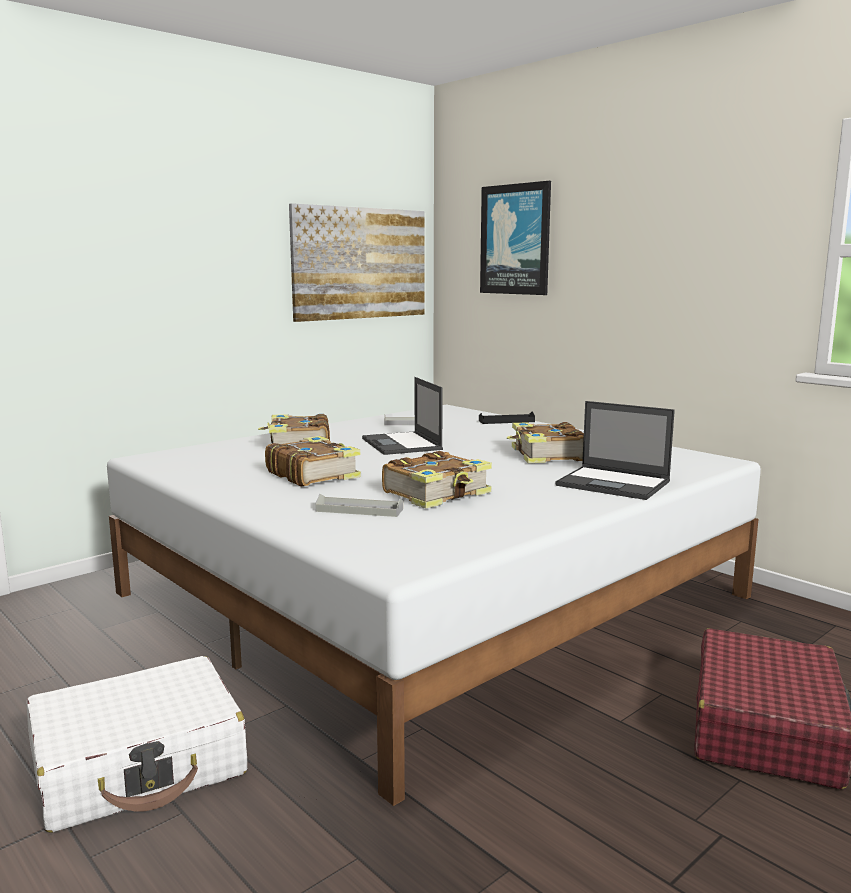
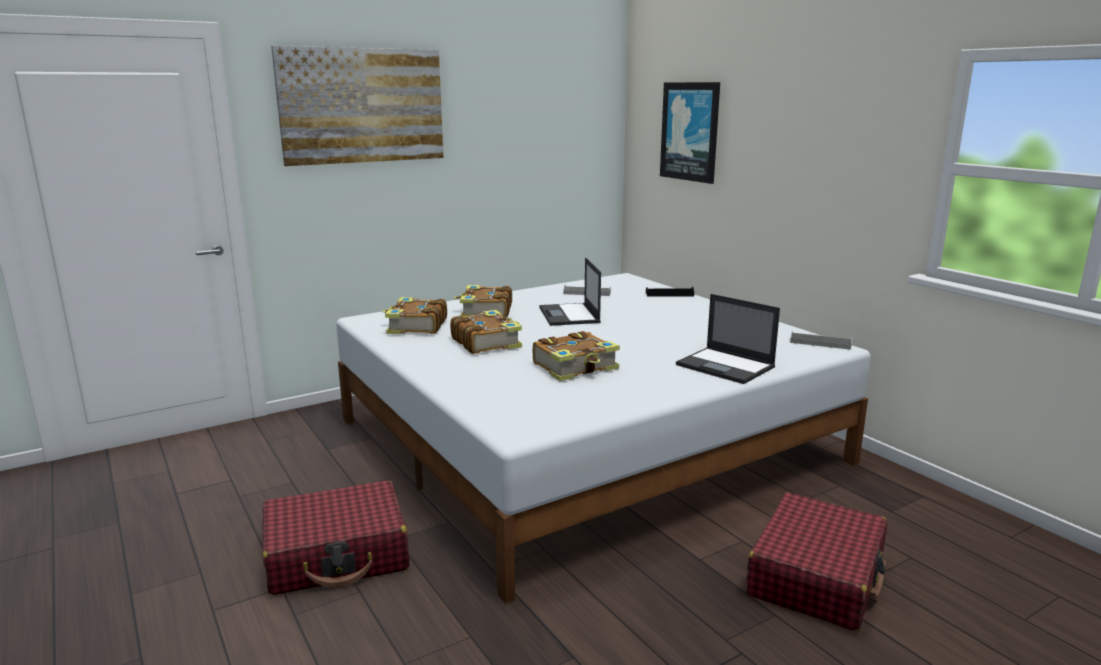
camera: 10 degrees right, 5 degrees up
(140, 765) = (337, 555): white suitcase -> red suitcase
(359, 510) = (508, 379): grey tray -> grey tray (820, 343)
(360, 263) = (555, 149): picture -> picture (363, 106)
(546, 455) = (684, 333): book -> book (416, 326)

